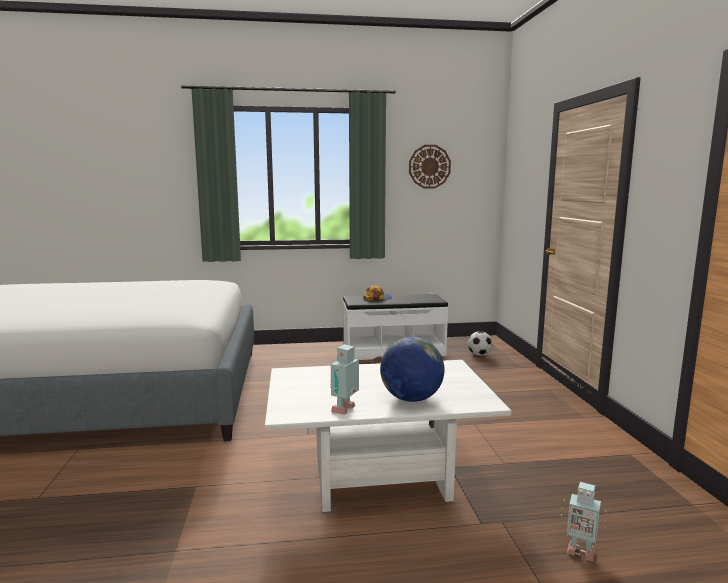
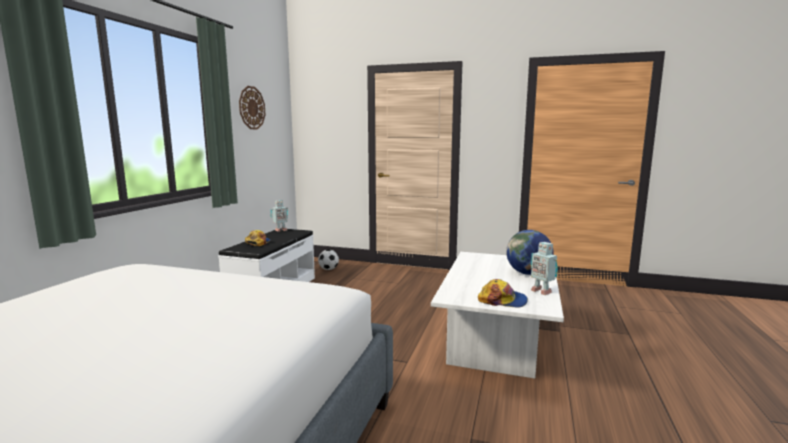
camera: 65 degrees left, 0 degrees up
(297, 394) = (503, 300): none -> cap
(579, 550) = (587, 316): toy robot -> toy robot (280, 230)

